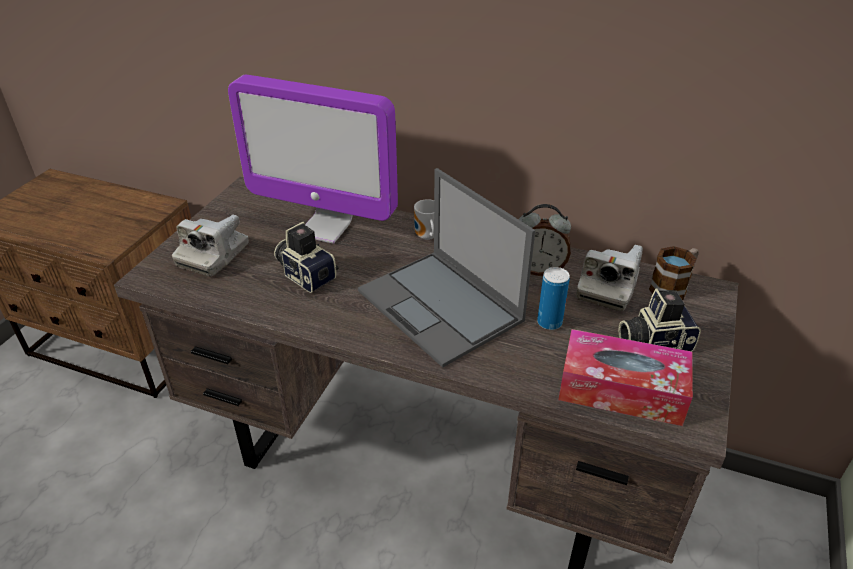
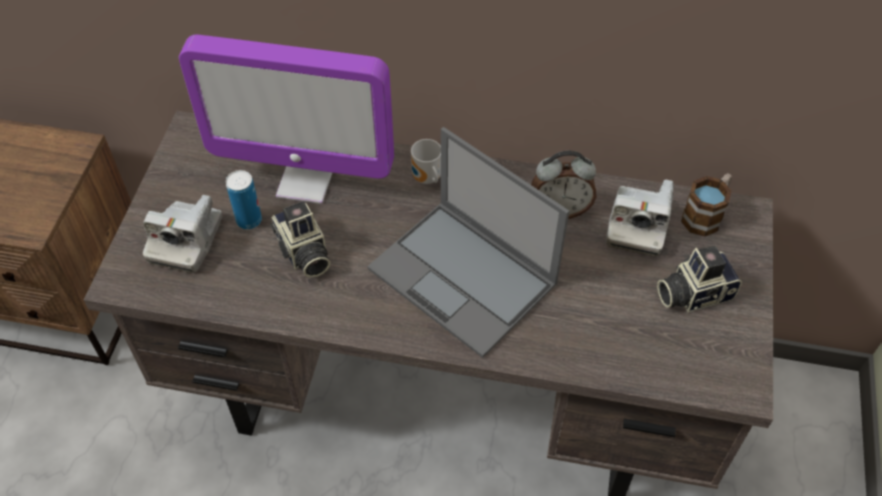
camera: 10 degrees left, 15 degrees up
(306, 274) = (303, 253): camera -> camera turned 150 degrees counterclockwise
(549, 322) = (583, 282): can -> can (249, 220)
(621, 390) = (667, 357): tissue box -> none

